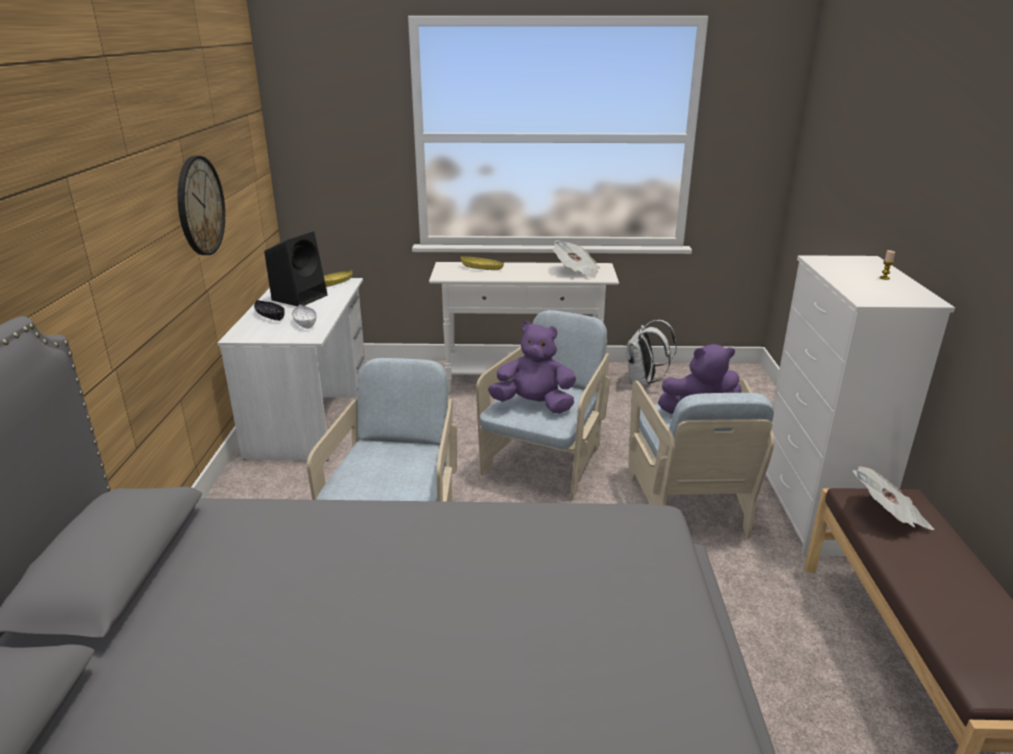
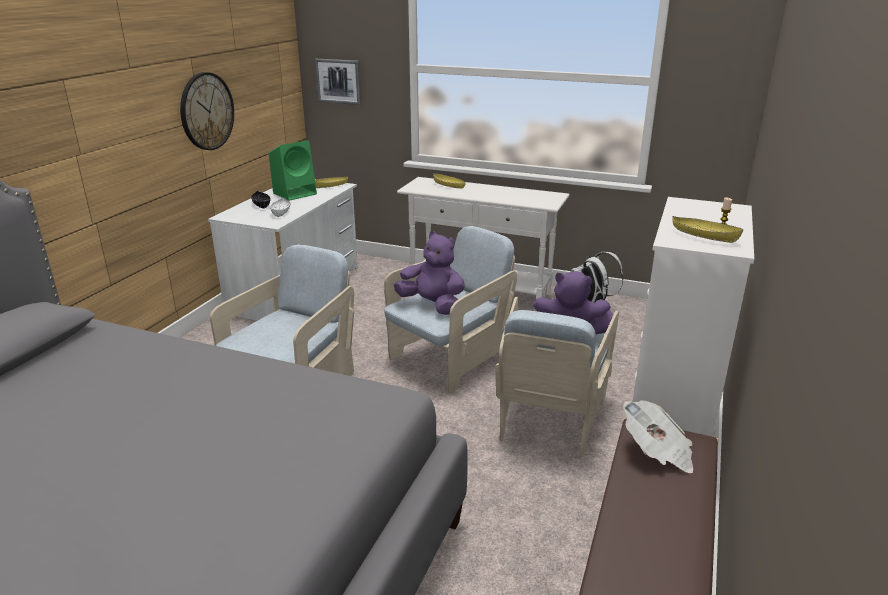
camera: 20 degrees right, 0 degrees up
(300, 297) = (295, 193): black speaker -> green speaker
(321, 158) = (338, 81): none -> picture
(576, 272) = (527, 197): newspaper -> none
(886, 291) = (704, 236): none -> yellow bowl

